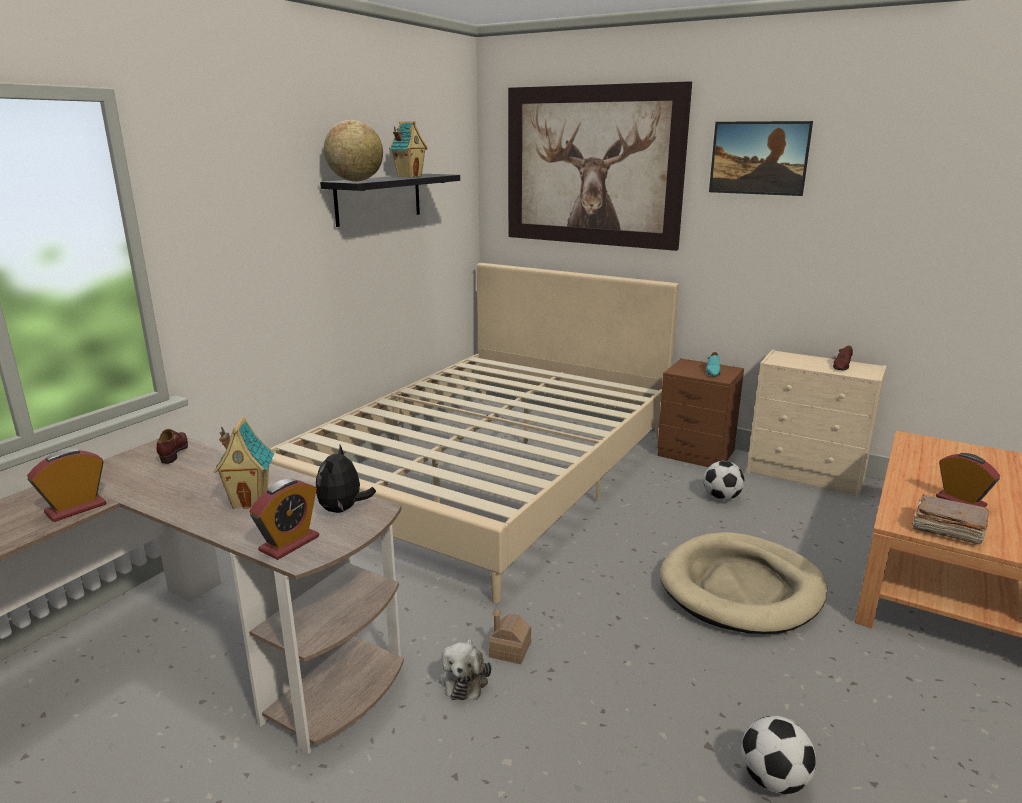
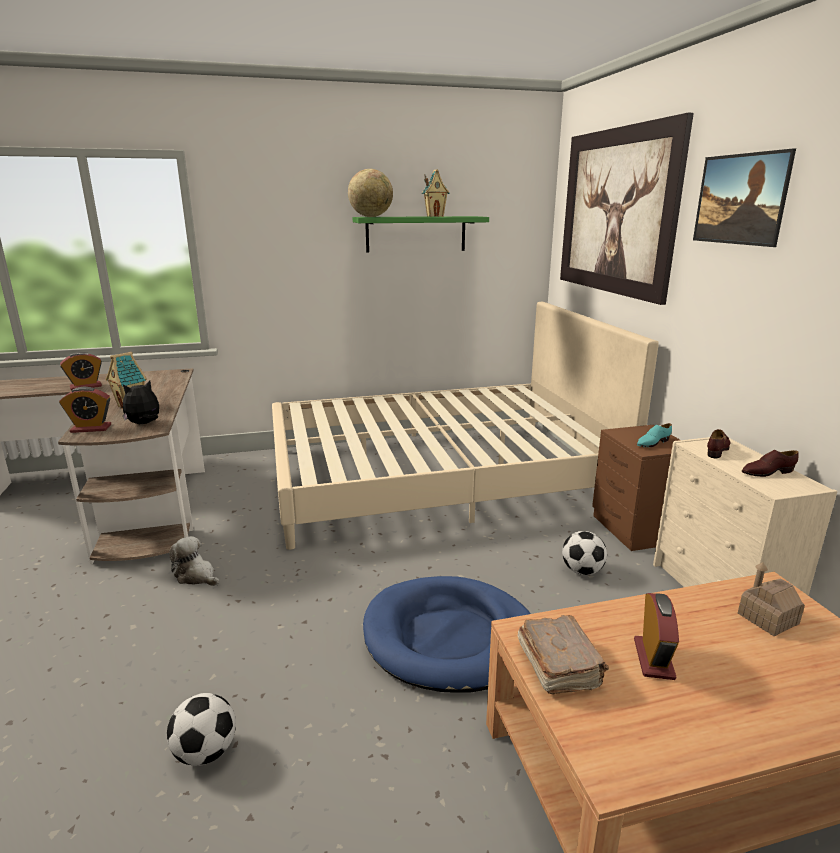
camera: 45 degrees right, 0 degrees up
(76, 509) = (86, 386): alarm clock -> alarm clock turned 150 degrees clockwise
(175, 451) = (169, 376): brown shoe -> brown shoe (718, 450)
(379, 198) = (416, 234): black shelf -> green shelf
(464, 679) = (196, 576): plush toy -> plush toy turned 75 degrees clockwise
(510, 650) = (242, 577): toy house -> toy house (767, 618)
(741, 588) = (449, 638): beige dog bed -> blue dog bed

